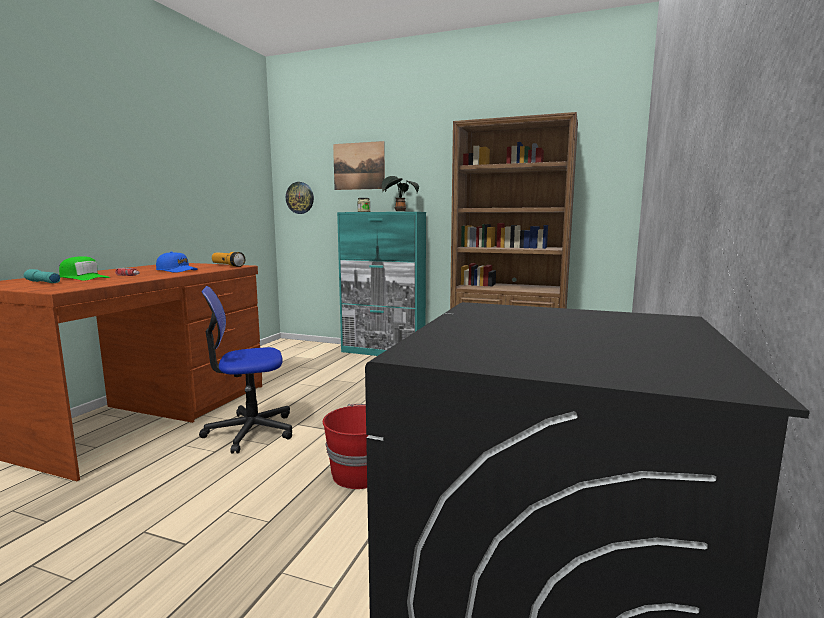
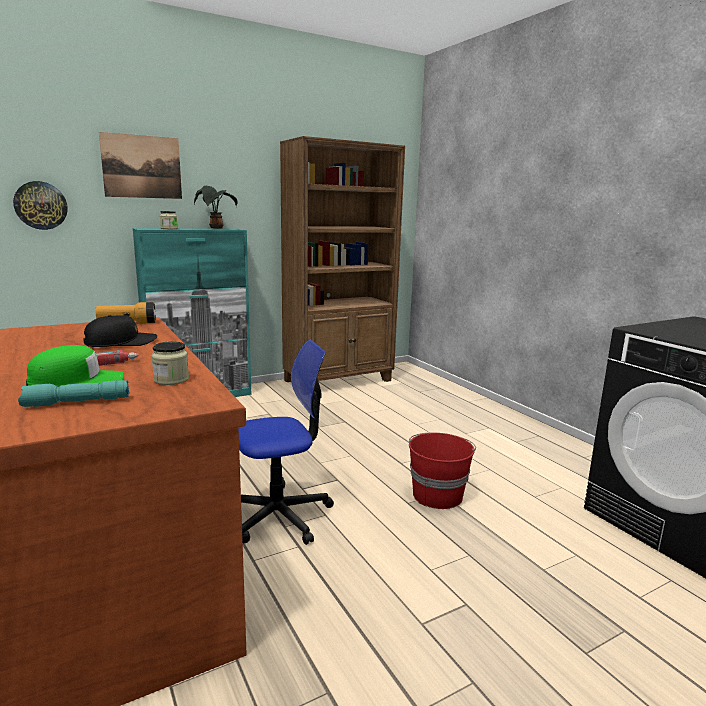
camera: 50 degrees left, 5 degrees up
(100, 282) = (171, 380): none -> jar
(177, 270) = (121, 342): blue cap -> black cap
(250, 431) = (280, 515): office chair -> office chair turned 135 degrees counterclockwise

